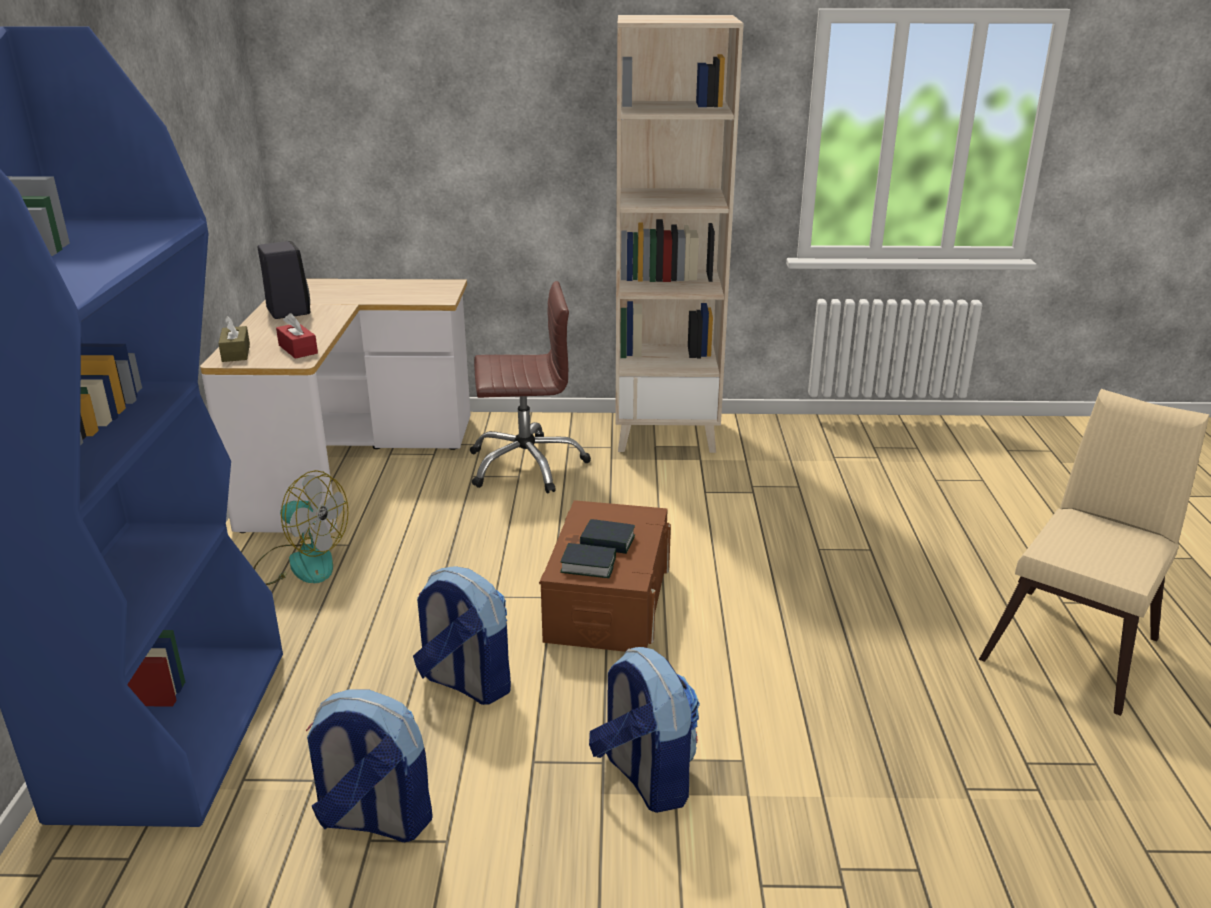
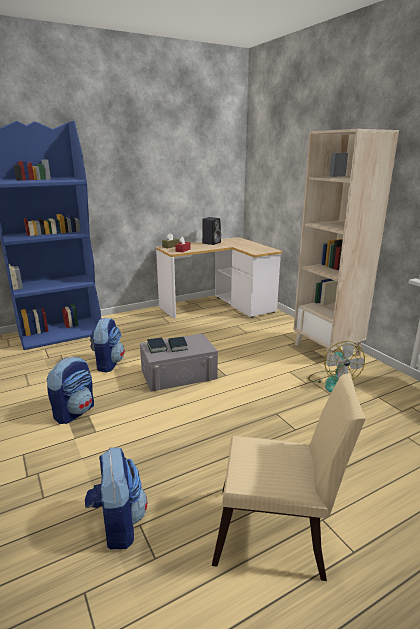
camera: 60 degrees right, 5 degrees down
(300, 563) = (152, 320): fan -> fan (333, 381)
(374, 820) = (34, 371): backpack -> backpack (118, 524)
(526, 465) = (257, 331): brown office chair -> none
(607, 601) = (178, 374): brown storage box -> grey storage box

